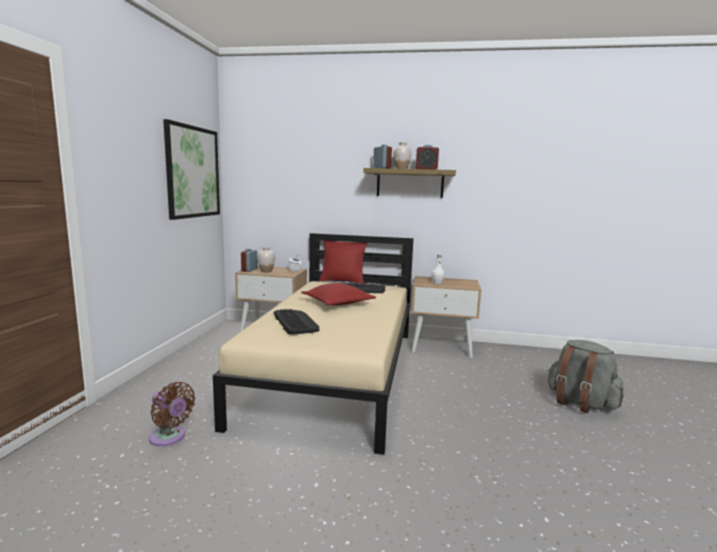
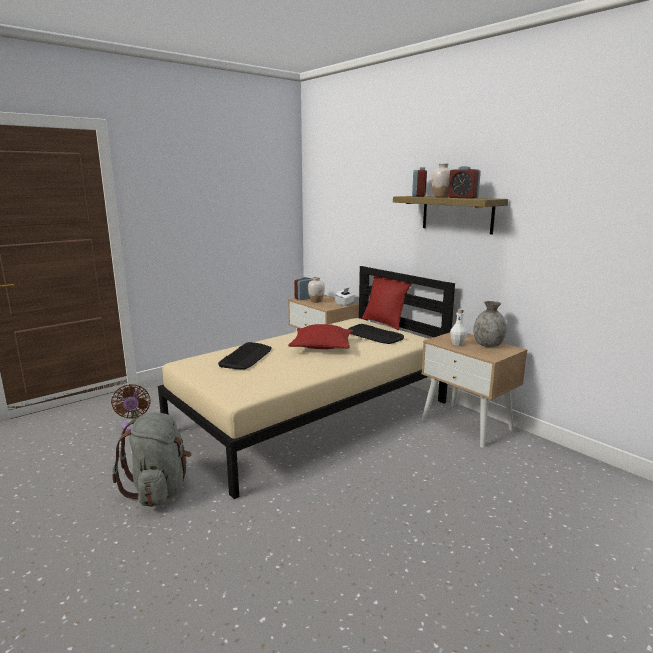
camera: 40 degrees right, 5 degrees up
(193, 172) = (257, 202): picture -> none
(453, 281) = (488, 345): none -> grey vase
(580, 403) = (528, 550): grey backpack -> grey backpack (159, 489)

